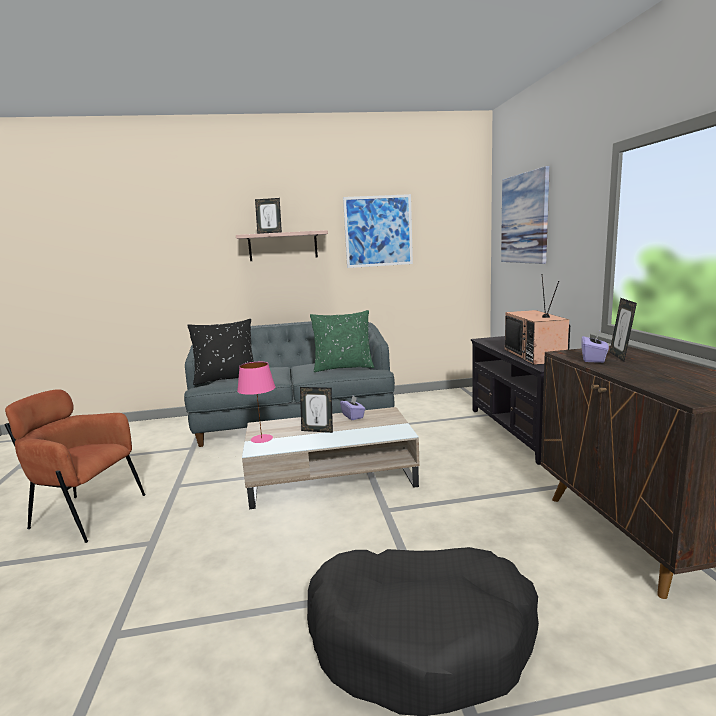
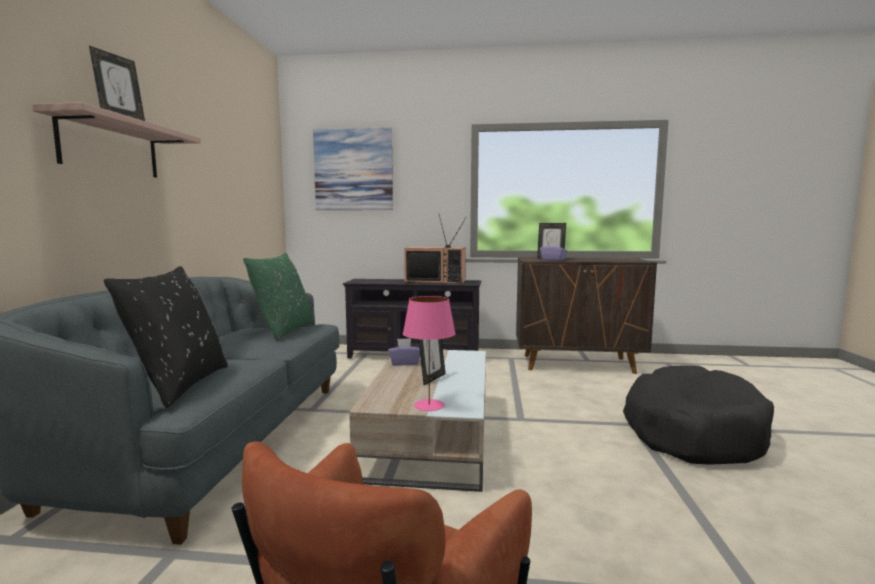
camera: 75 degrees left, 5 degrees down
(378, 231) = (213, 155): picture -> none

